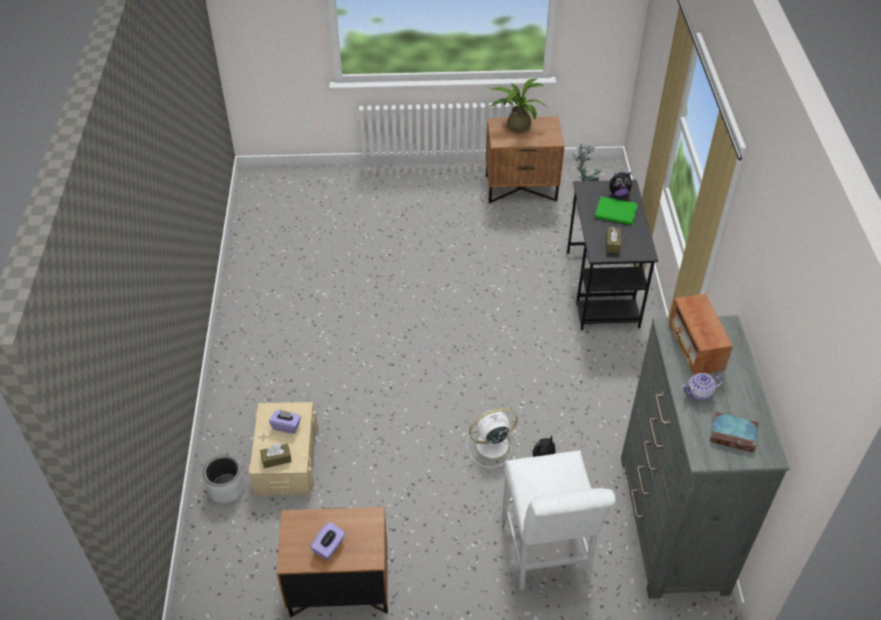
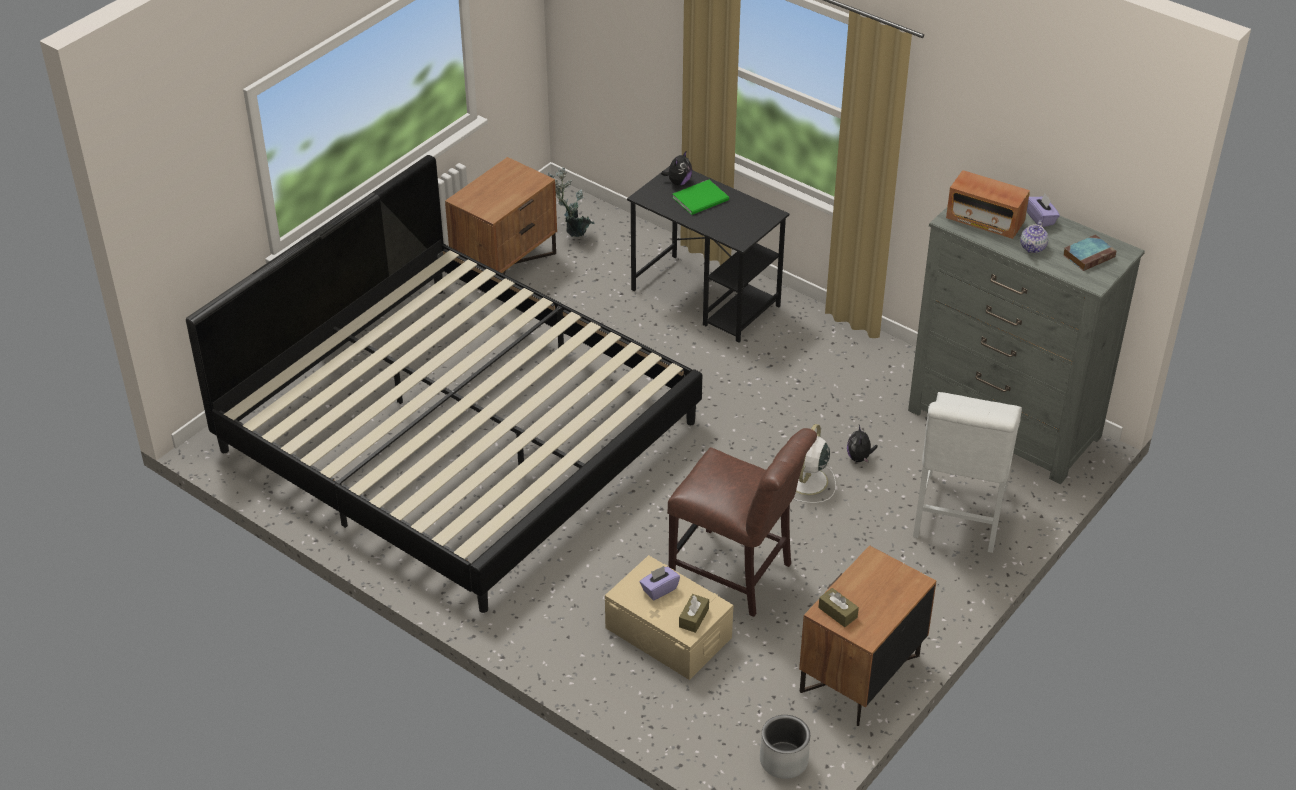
camera: 50 degrees left, 5 degrees down
(226, 488) = (657, 697): grey planter -> grey planter (783, 760)
(329, 547) = (878, 603): purple tissue box -> purple tissue box (1041, 219)
(358, 260) = (458, 435): none -> bed
(368, 462) = (736, 575): none -> brown chair
(516, 125) = (483, 189): potted plant -> none
(546, 553) = (957, 517): white chair -> white chair turned 75 degrees clockwise
(612, 244) = (738, 225): brown tissue box -> brown tissue box (837, 612)

